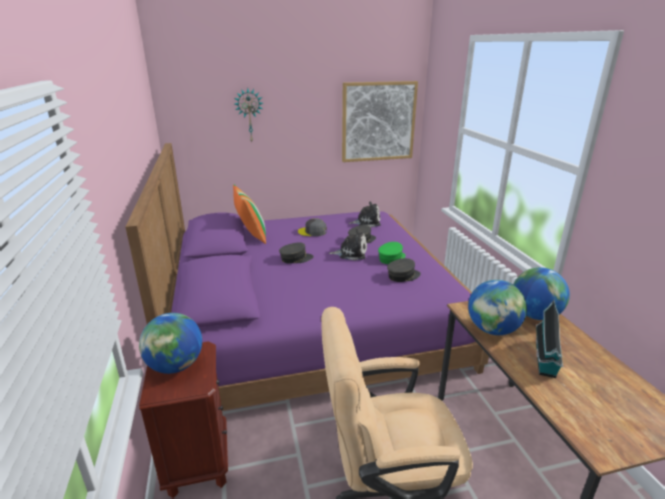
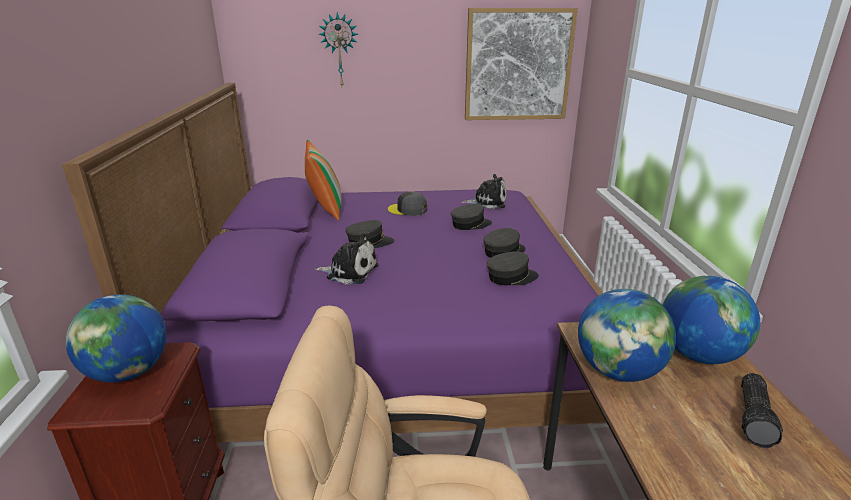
camera: 10 degrees right, 0 degrees up
(351, 253) = (448, 241): plush toy -> plush toy (349, 272)
(391, 258) = (503, 252): green cap -> grey cap
(545, 359) = (697, 433): toy house -> none
(573, 348) = (756, 418): none -> flashlight

